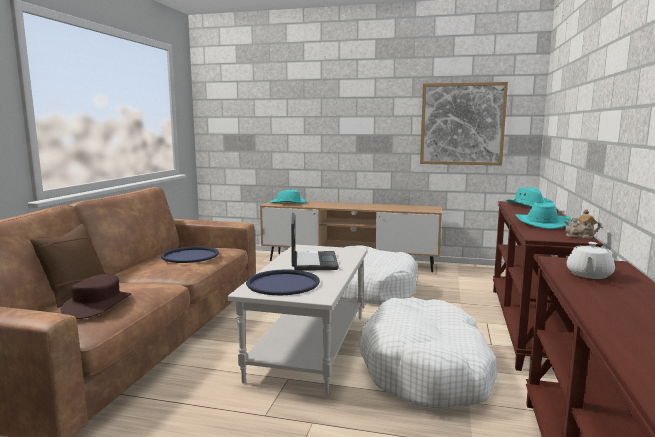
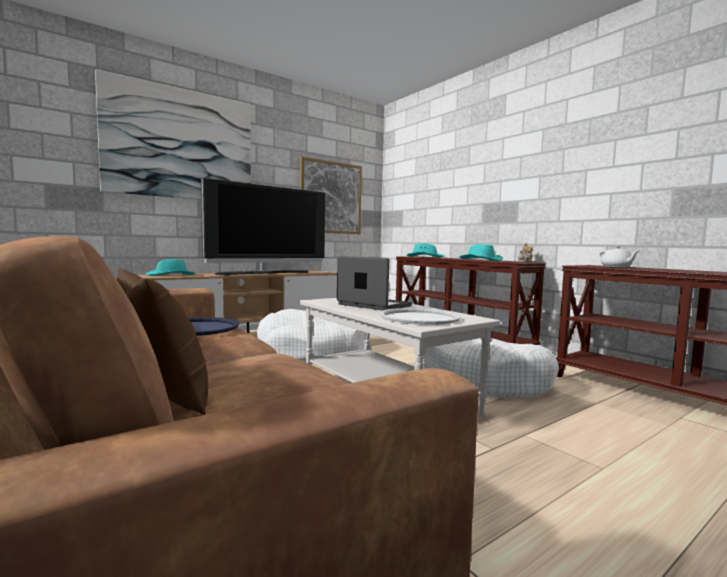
camera: 50 degrees left, 5 degrees down
(97, 305) = (288, 384): brown hat -> none
(283, 283) = (419, 318): blue tray -> white tray
(307, 91) = (181, 144): none -> picture
(367, 206) = (265, 273): none -> television

